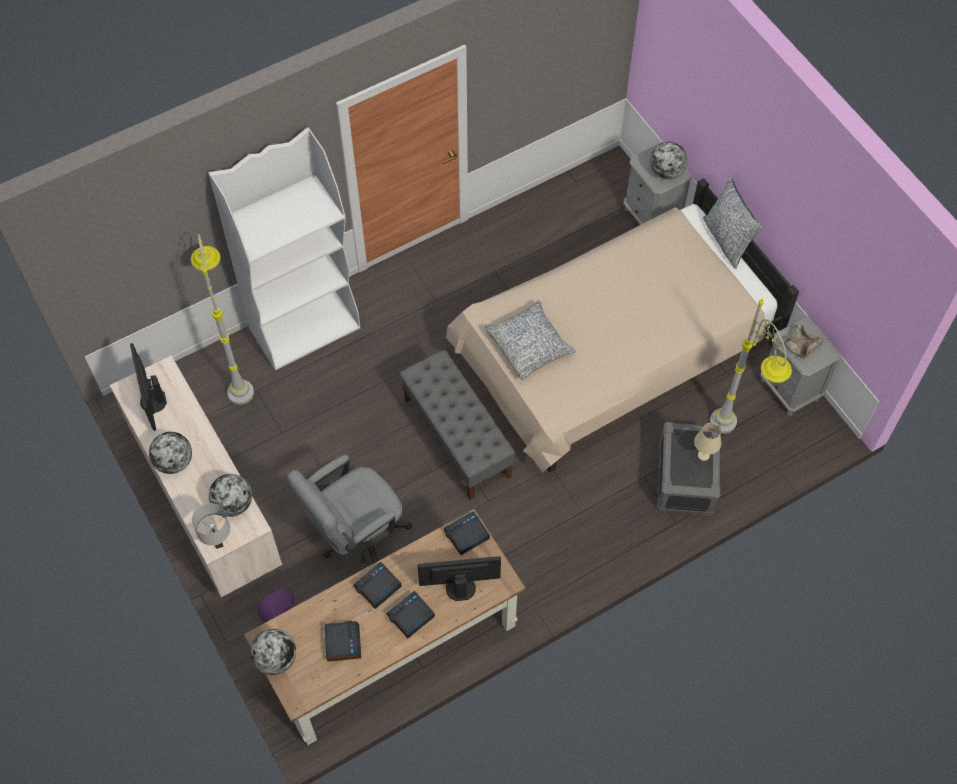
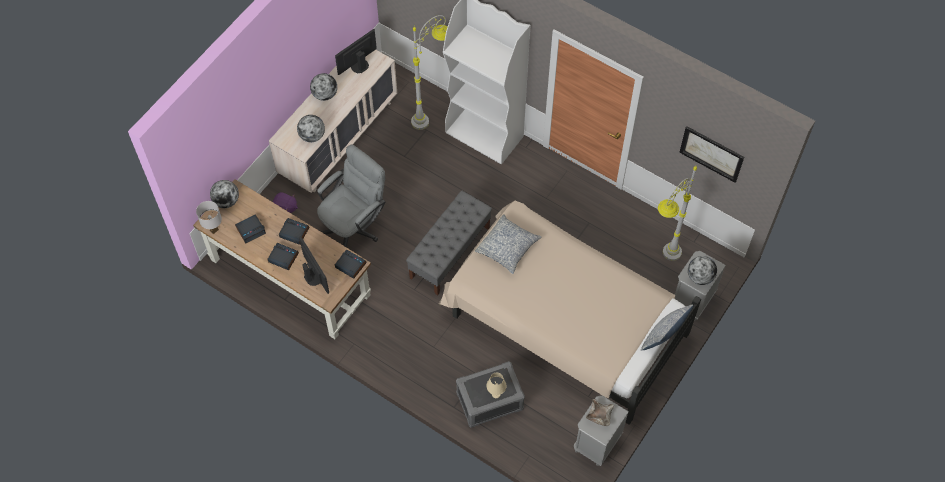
camera: 65 degrees right, 0 degrees up
(219, 543) = (284, 140): white table lamp -> white table lamp (214, 230)
(355, 535) = (354, 226): grey office chair -> grey office chair turned 105 degrees clockwise
(565, 56) = (711, 153): none -> picture
(733, 440) = (535, 421): grey floor lamp -> grey floor lamp (661, 263)

